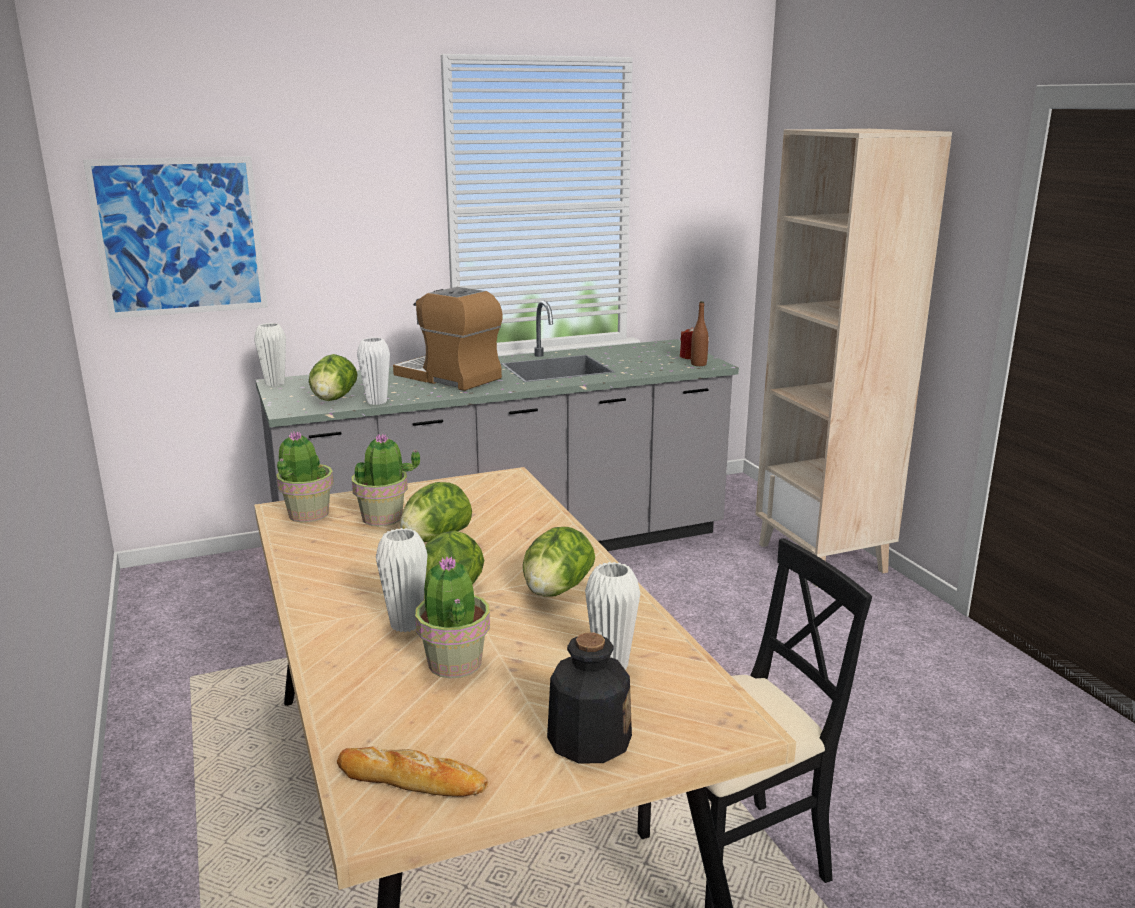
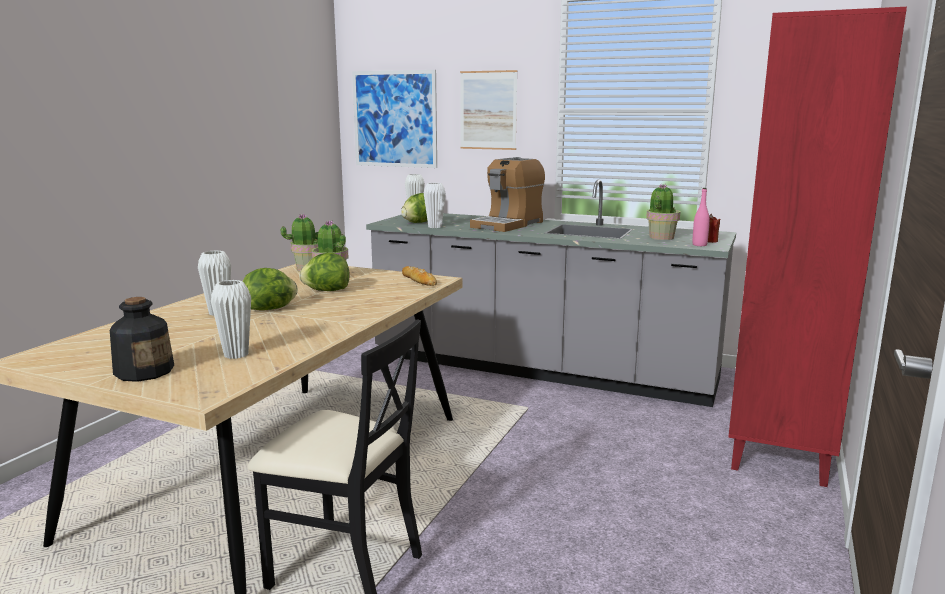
camera: 45 degrees right, 5 degrees down
(345, 215) = (488, 110): none -> picture
(412, 780) = (65, 355): bread -> bread (419, 280)
(449, 377) = (508, 224): coffee machine -> coffee machine turned 135 degrees counterclockwise
(454, 664) = (190, 330): potted plant -> potted plant (661, 238)
(556, 591) = (308, 323): lettuce -> none
(698, 364) = (699, 245): brown bottle -> pink bottle
(823, 558) = (779, 455): beige bookcase -> red bookcase

